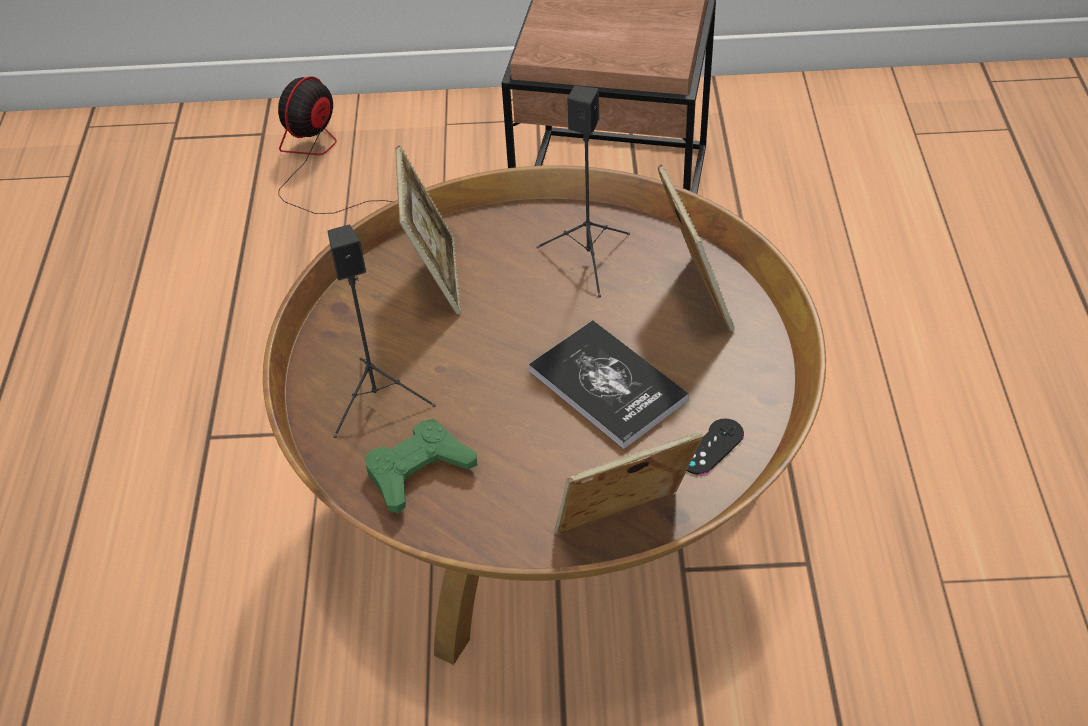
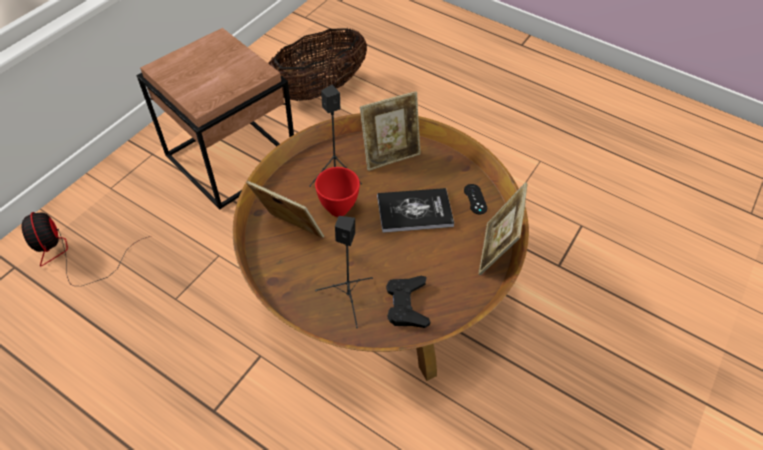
camera: 60 degrees left, 5 degrees up
(418, 470) = (407, 304): green game controller -> black game controller
(526, 298) = (338, 208): none -> red bowl
(693, 295) = (390, 155): picture frame -> picture frame turned 135 degrees clockwise
(857, 193) = (319, 89): none -> basket

